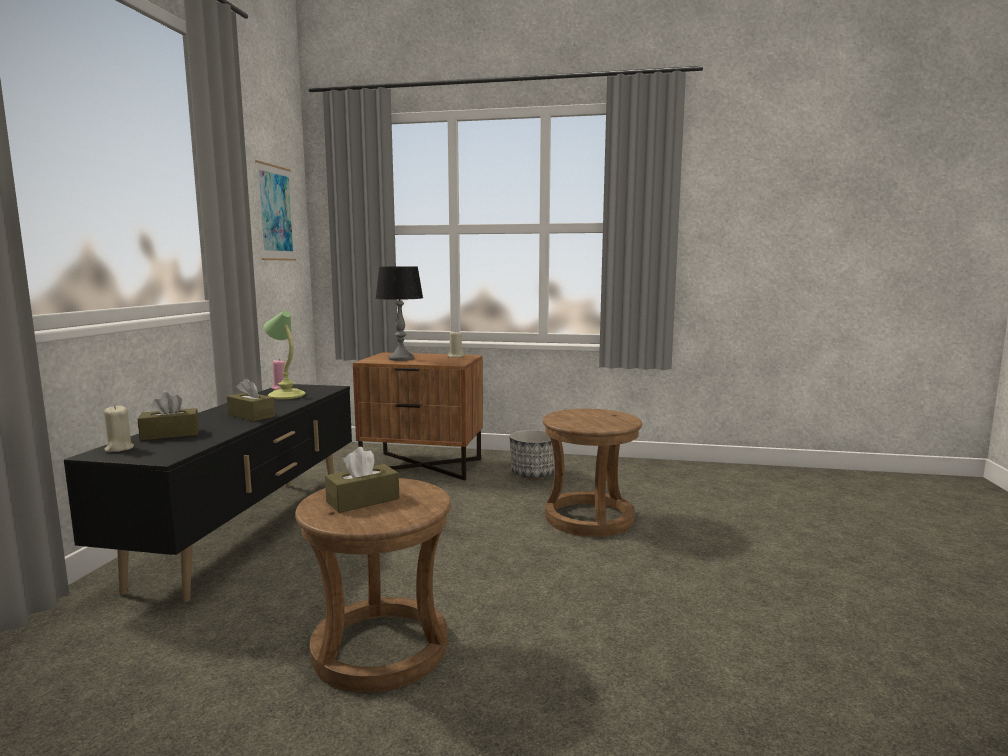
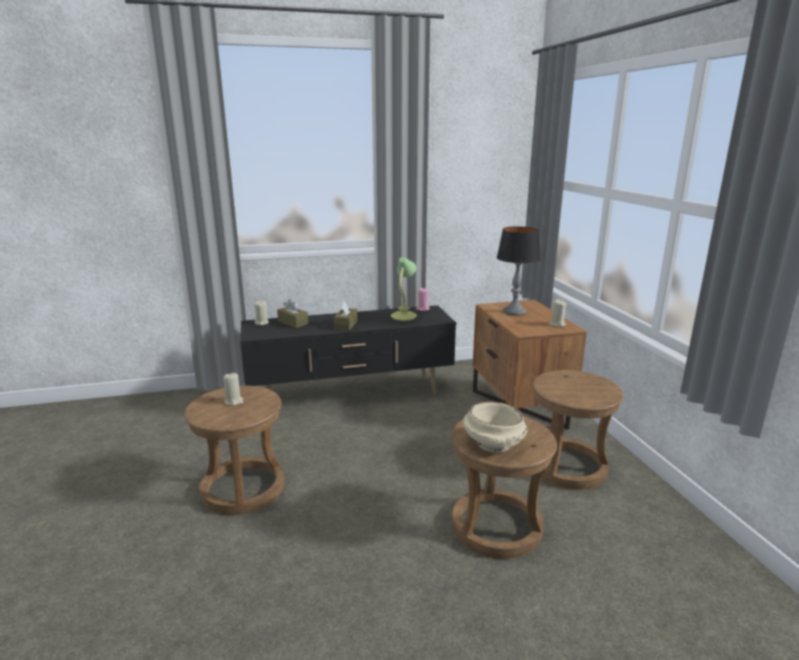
camera: 65 degrees right, 10 degrees up
(275, 213) = (481, 168): picture -> none
(363, 500) = (234, 401): brown tissue box -> beige candle
(533, 474) = (567, 466): planter -> brown stool
(603, 423) = (492, 444): none -> beige bowl

